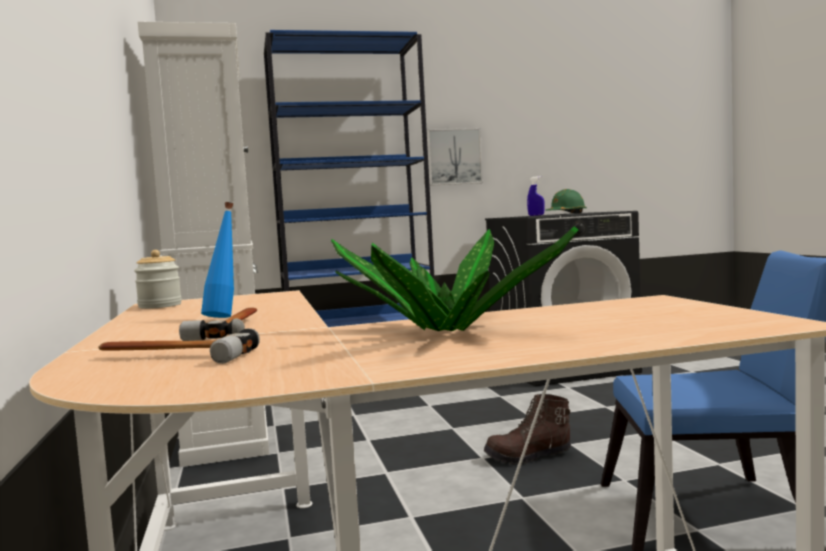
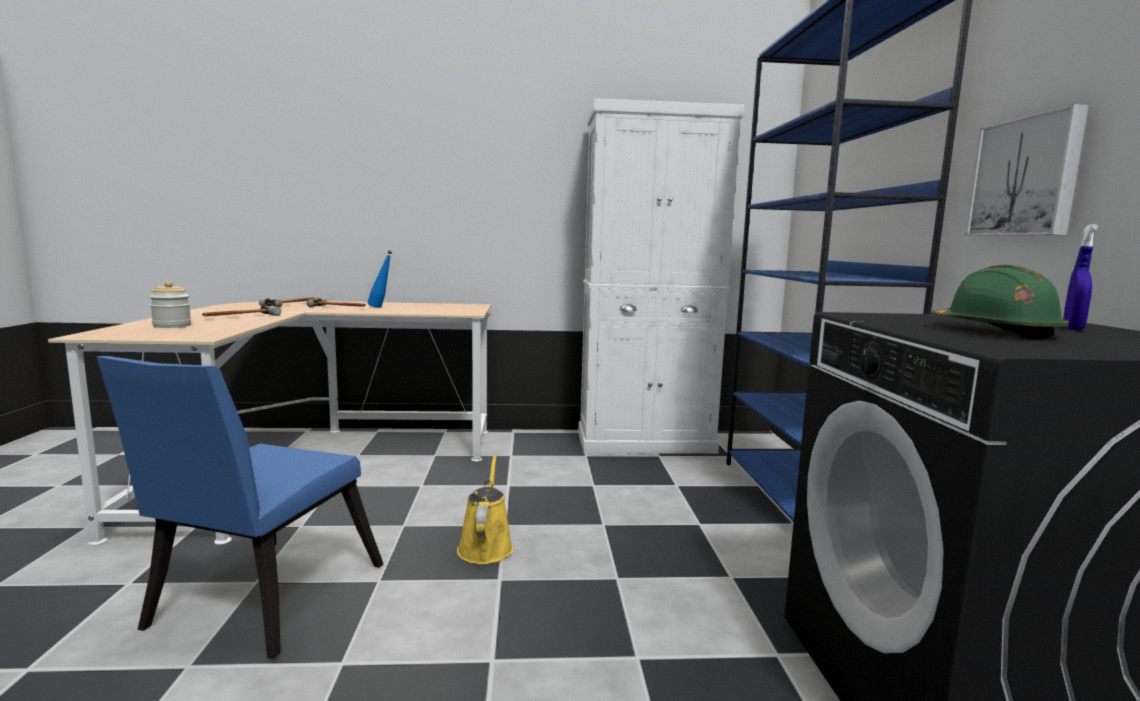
camera: 100 degrees right, 5 degrees up
(160, 306) = (461, 305): jar -> jar (172, 326)
(447, 330) = (241, 316): potted plant -> hammer
(528, 456) = (486, 546): brown boot -> yellow watering can

